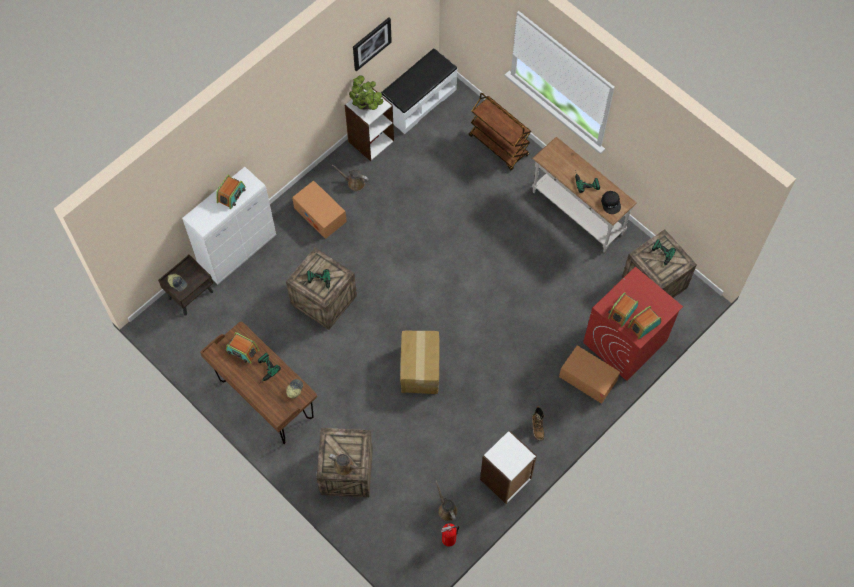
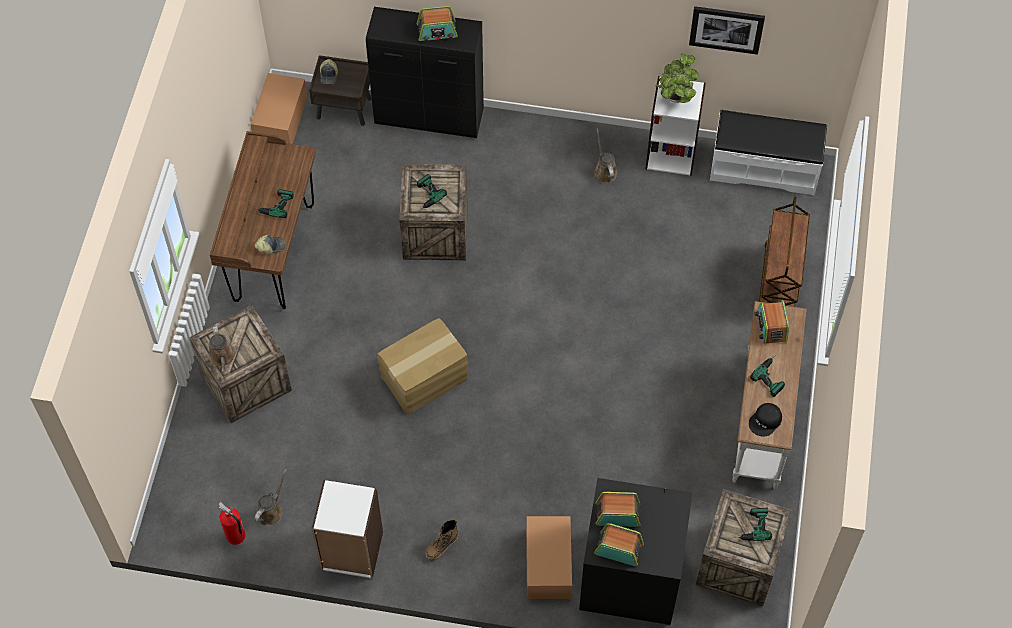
camera: 55 degrees right, 5 degrees down
(238, 251) = (430, 117): white cabinet -> black cabinet
(242, 351) = (280, 171): radio -> radio (771, 327)
(320, 214) = (537, 164): cardboard box -> cardboard box (281, 119)
(625, 342) = (629, 577): red washing machine -> black washing machine

